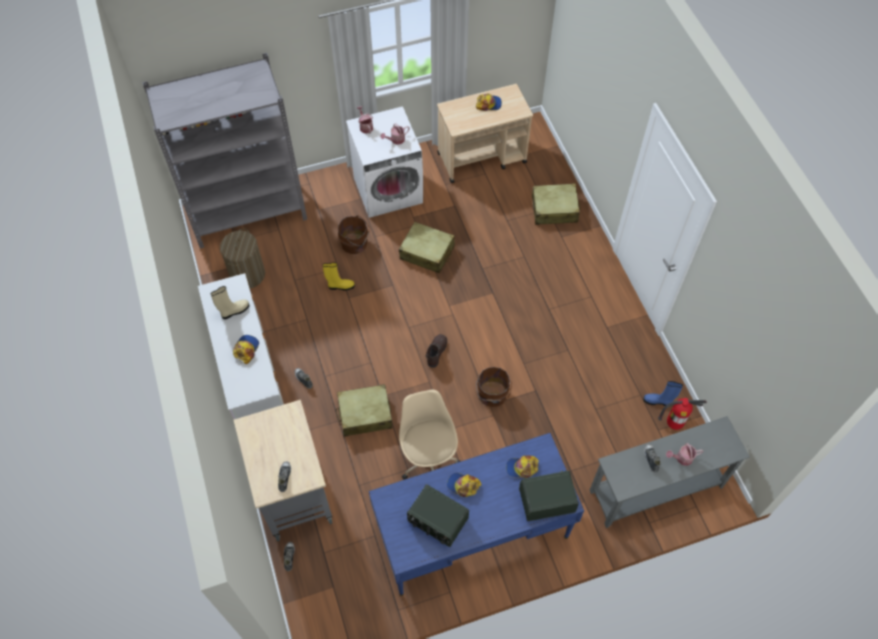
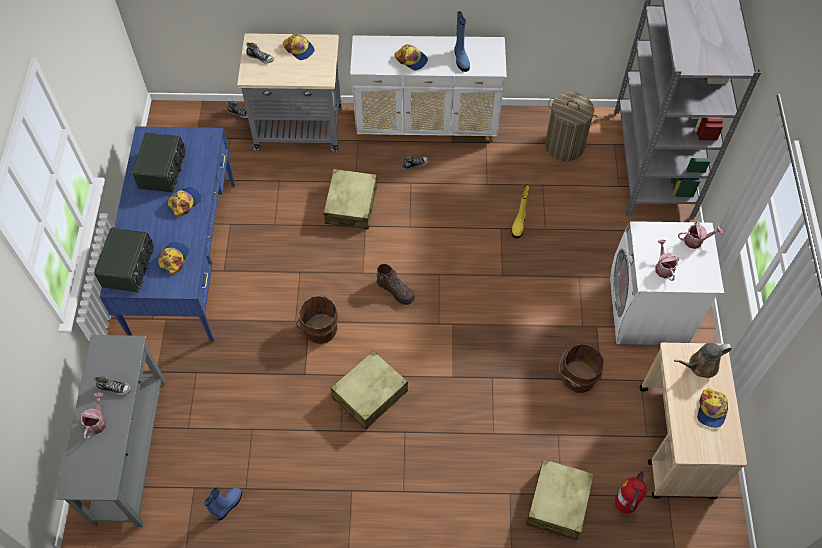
camera: 110 degrees right, 0 degrees up
(234, 311) = (461, 59): beige boot -> blue boot
(262, 447) = (299, 49): none -> cap
(355, 244) = (574, 254): brown bucket -> brown bucket (577, 378)
(427, 253) = (536, 324): beige suitcase -> beige suitcase (369, 395)
(428, 461) = (274, 244): beige office chair -> none
(437, 521) = (163, 171): radio -> radio turned 135 degrees clockwise
(459, 114) = (700, 366): none -> brown watering can
(674, 423) = (192, 510): fire extinguisher -> fire extinguisher (624, 505)

